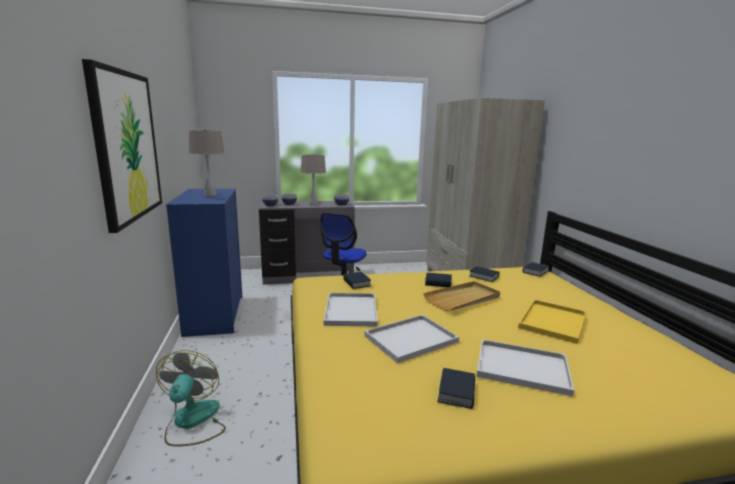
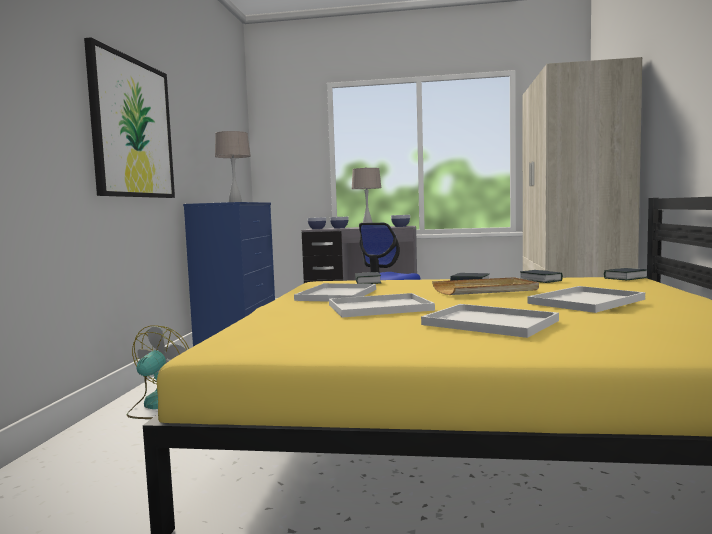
camera: 20 degrees right, 10 degrees down
(457, 392) = (383, 331): book -> none
(553, 322) = (586, 302): yellow tray -> white tray

